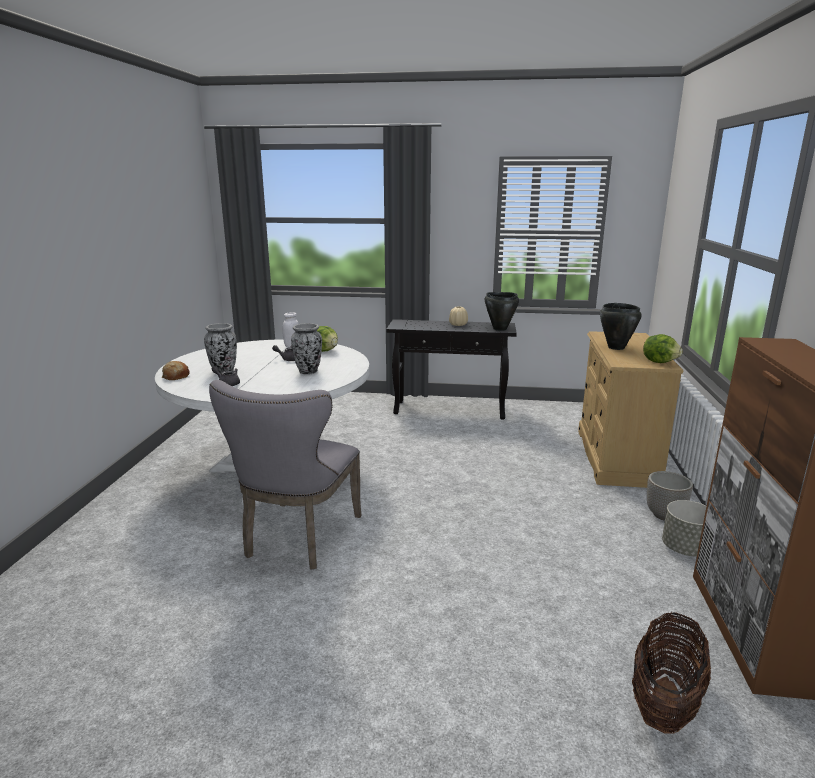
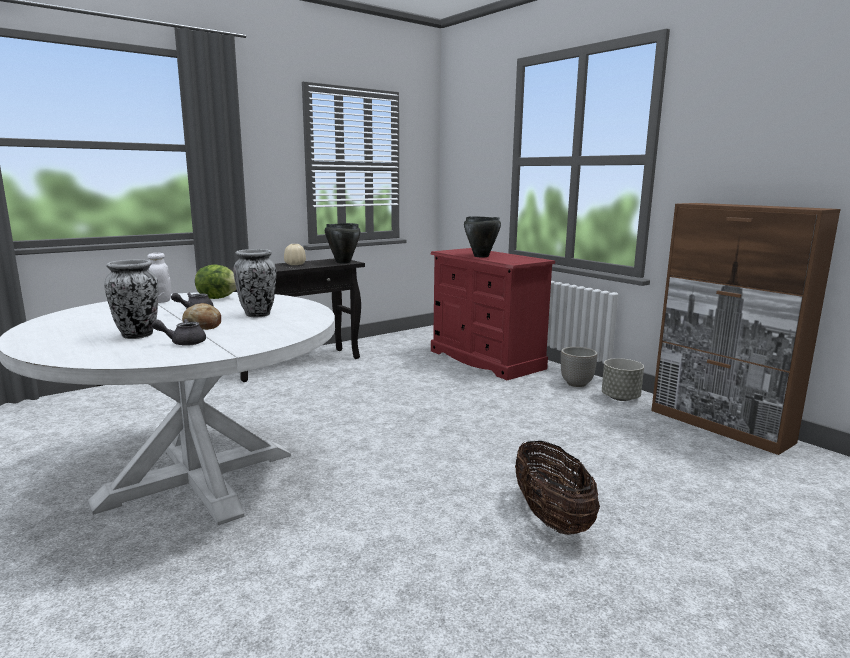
camera: 45 degrees left, 5 degrees down
(175, 376) = (69, 353): bread -> bread (203, 326)
(298, 539) = (353, 522): grey chair -> none
(616, 457) = (486, 360): beige dresser -> red dresser
(659, 362) = (531, 259): lettuce -> none
(664, 702) = (765, 482): basket -> basket (551, 518)

